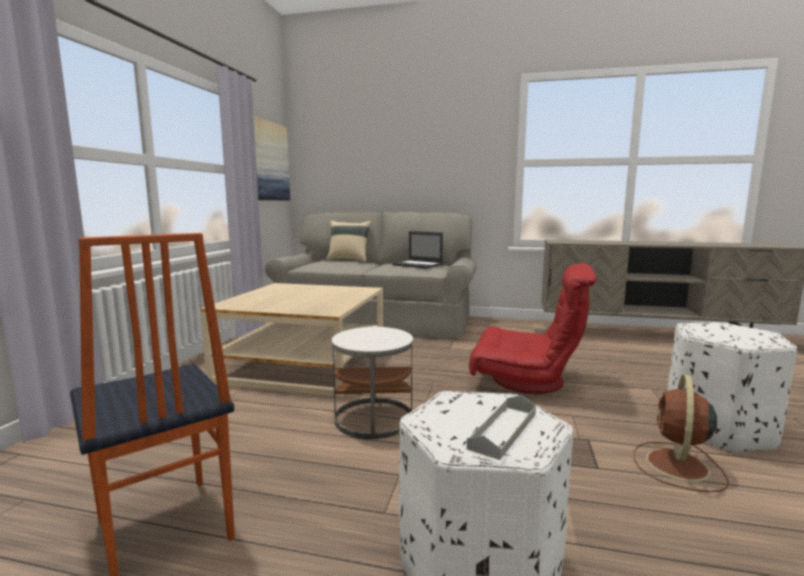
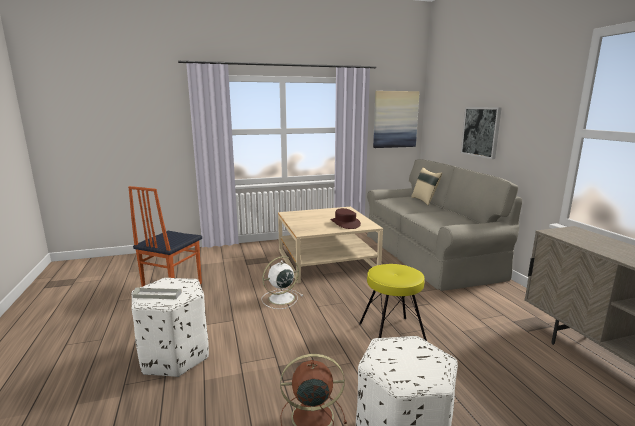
camera: 60 degrees right, 5 degrees up
(336, 294) = (345, 223): none -> brown hat
(374, 419) = (280, 298): white side table -> white fan
(400, 172) = (481, 132): none -> picture
(418, 265) = (447, 218): laptop -> none
(527, 381) = (391, 334): red armchair -> yellow stool

